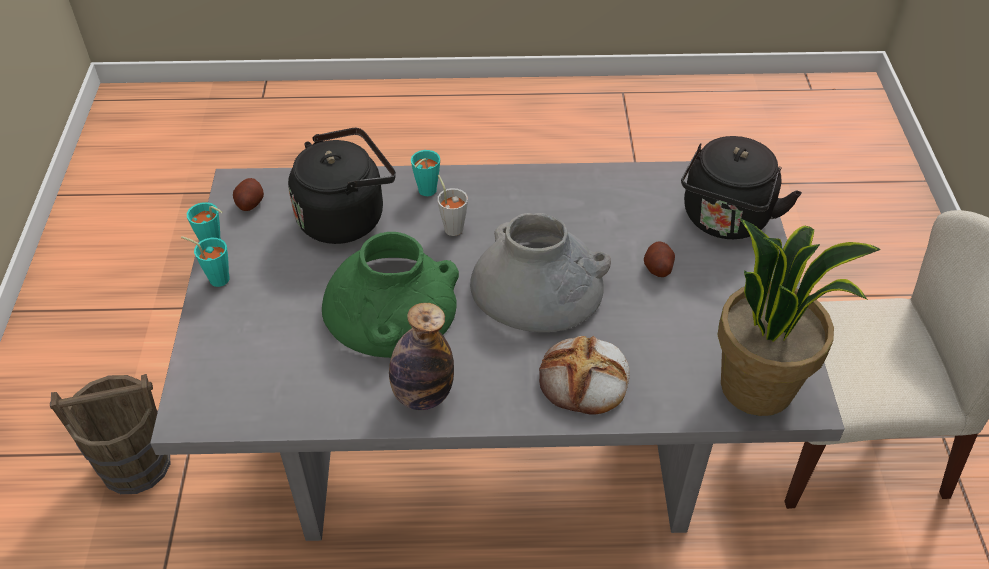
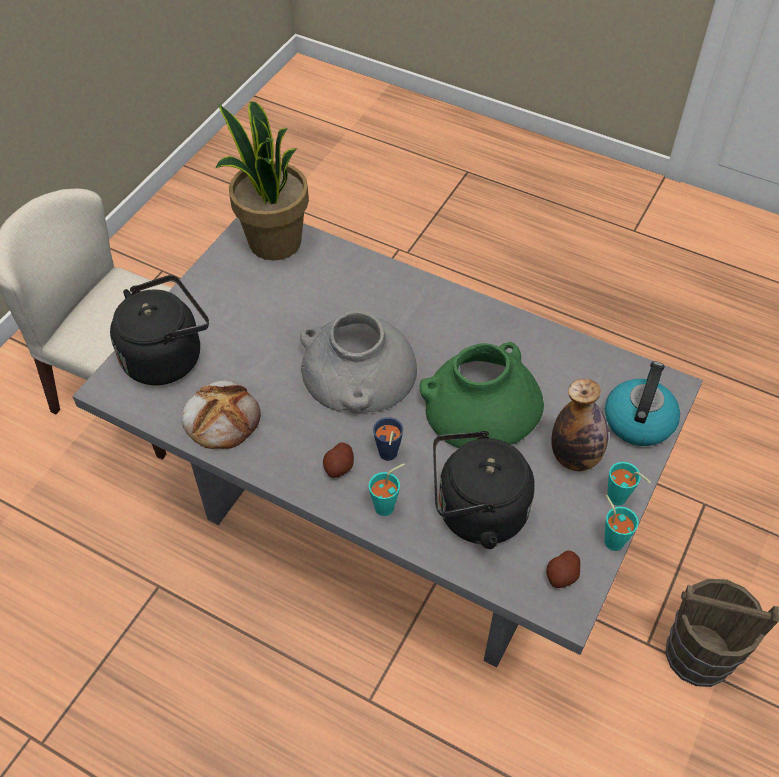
camera: 150 degrees left, 5 degrees up
(217, 361) = (638, 420): none -> kettle
(422, 395) = (495, 329): bottle -> bottle (575, 457)
(452, 226) = (387, 456): grey cup -> blue cup
(584, 380) = (379, 291): bread -> bread (221, 417)
(658, 268) = (257, 343): potato -> potato (339, 467)

